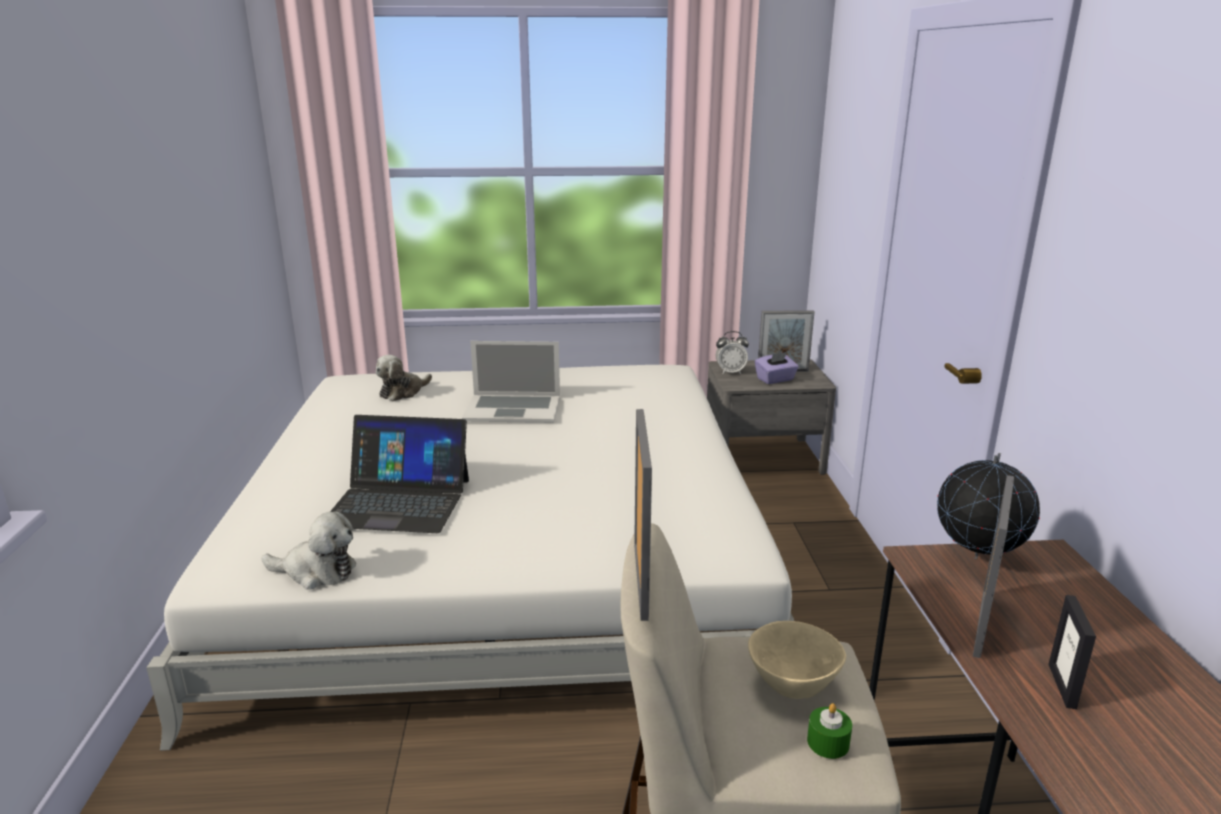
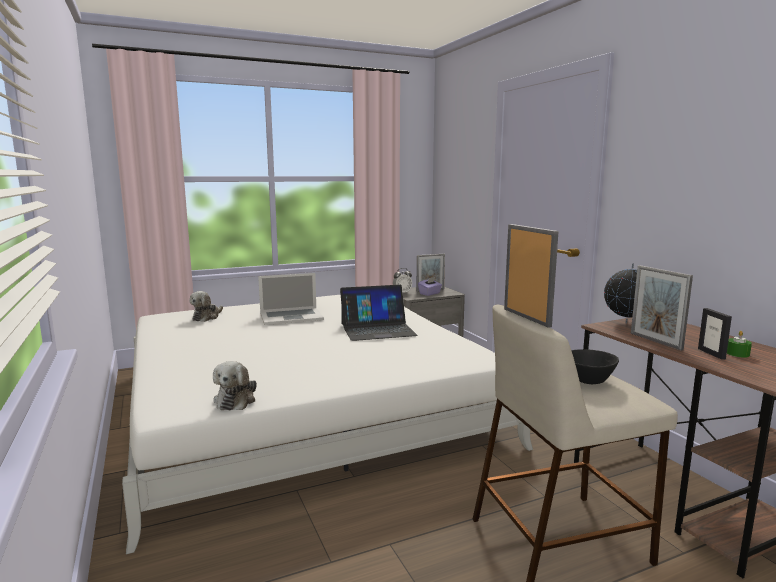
camera: 20 degrees left, 10 degrees down
(316, 572) = (236, 400): plush toy -> plush toy turned 105 degrees clockwise
(398, 502) = (260, 362): laptop -> laptop (377, 329)
(792, 682) = (588, 379): beige bowl -> black bowl
(828, 742) = (628, 395): green candle -> green candle (737, 354)
(981, 623) = (655, 341): picture frame -> picture frame turned 150 degrees clockwise

